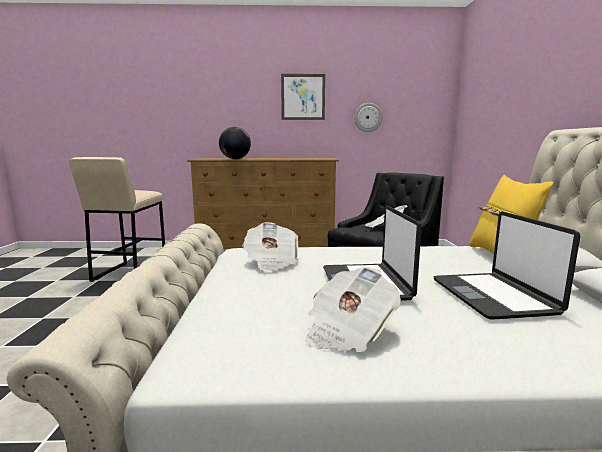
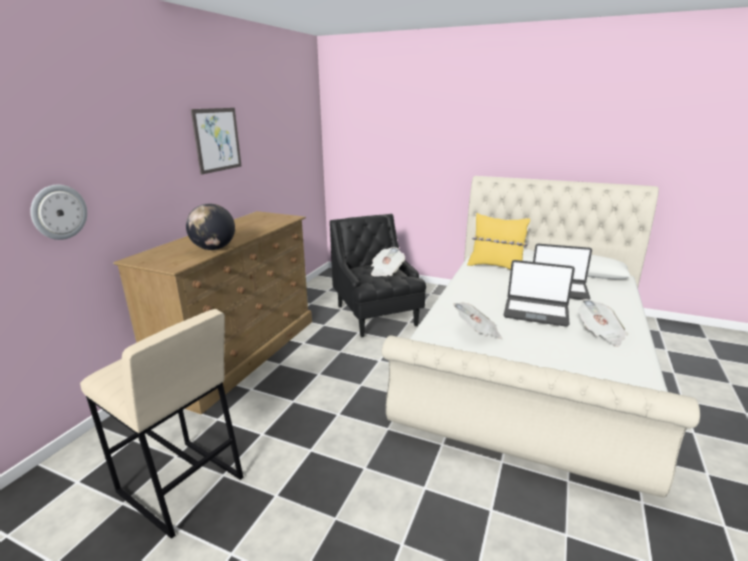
camera: 65 degrees left, 10 degrees up
(368, 117) = (273, 156): wall clock -> wall clock (59, 212)

